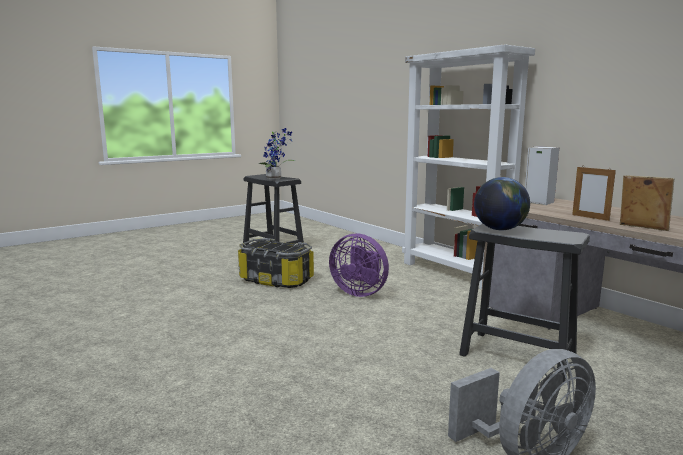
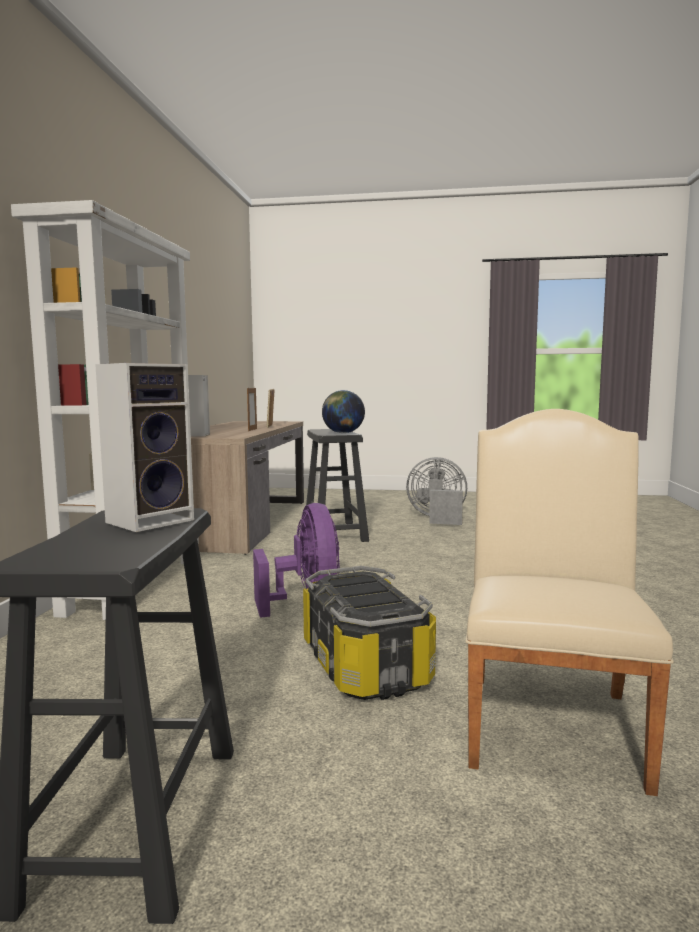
camera: 135 degrees left, 5 degrees down
(189, 286) = (551, 719): none -> beige chair
(275, 178) = (152, 520): potted plant -> speaker

